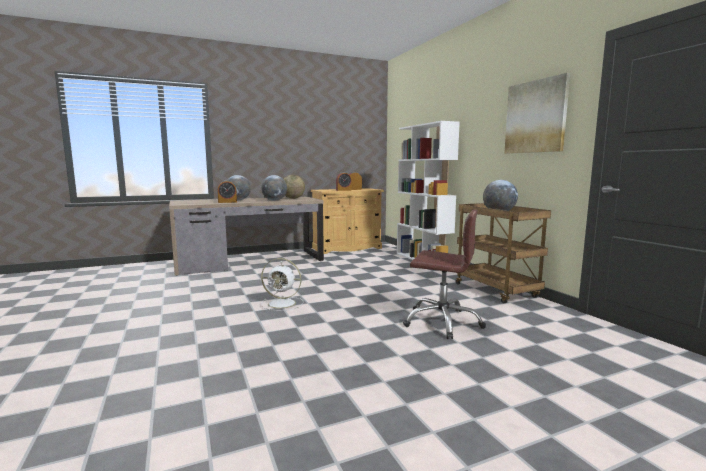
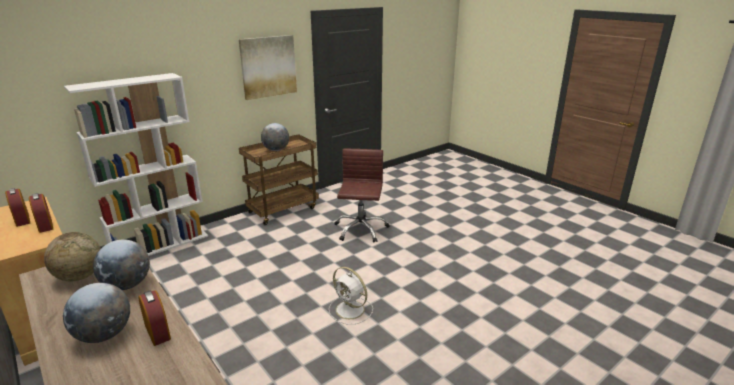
camera: 105 degrees left, 15 degrees up
(283, 303) = (351, 310): white fan -> white fan turned 135 degrees clockwise

